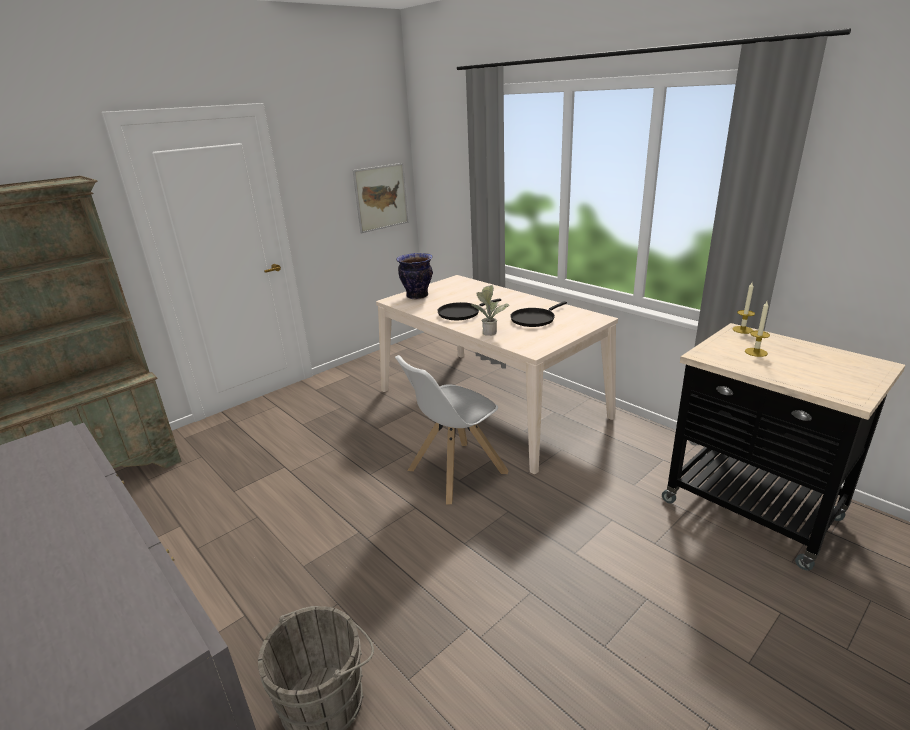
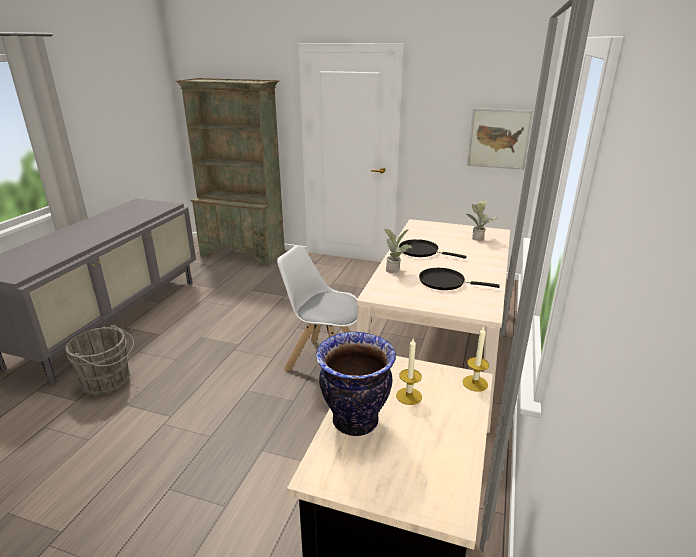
camera: 60 degrees right, 0 degrees up
(417, 296) = (437, 228): vase -> vase (354, 421)
(459, 288) = (478, 237): none -> potted plant

